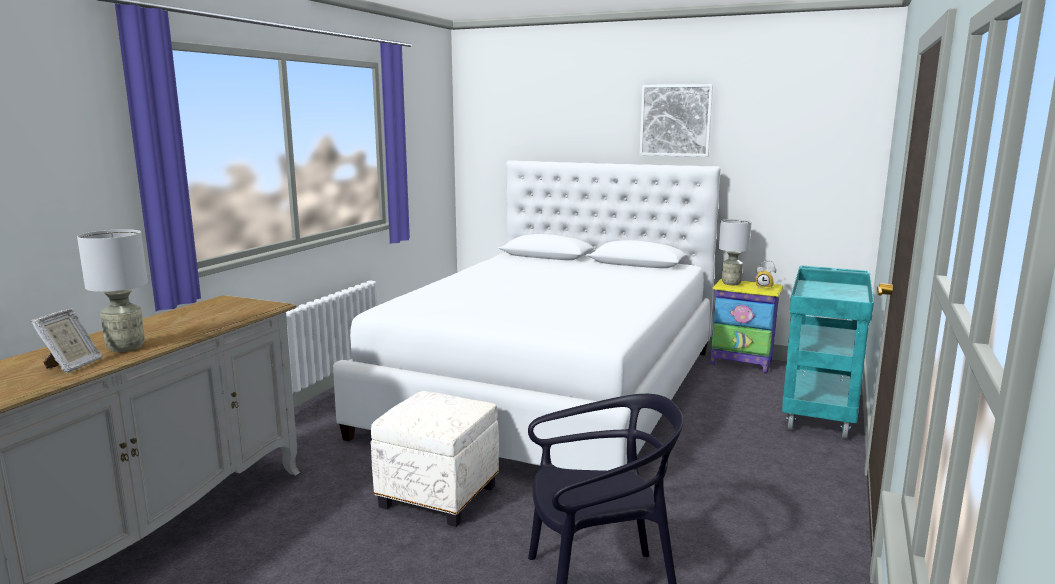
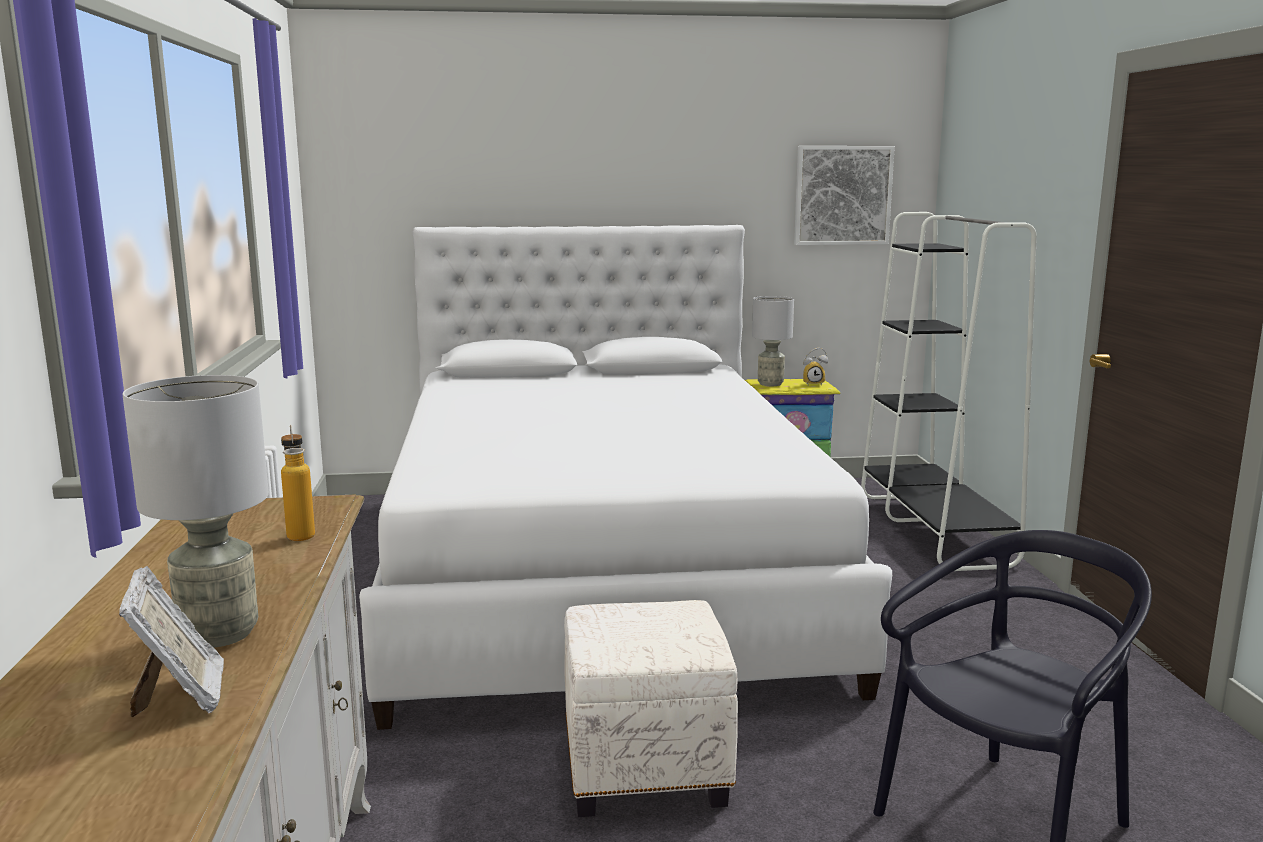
camera: 30 degrees left, 0 degrees up
(233, 315) = (300, 533): none -> bottle
(675, 120) = (672, 162): picture -> picture (842, 195)
(818, 410) = (934, 530): turquoise cart -> black clothes rack

